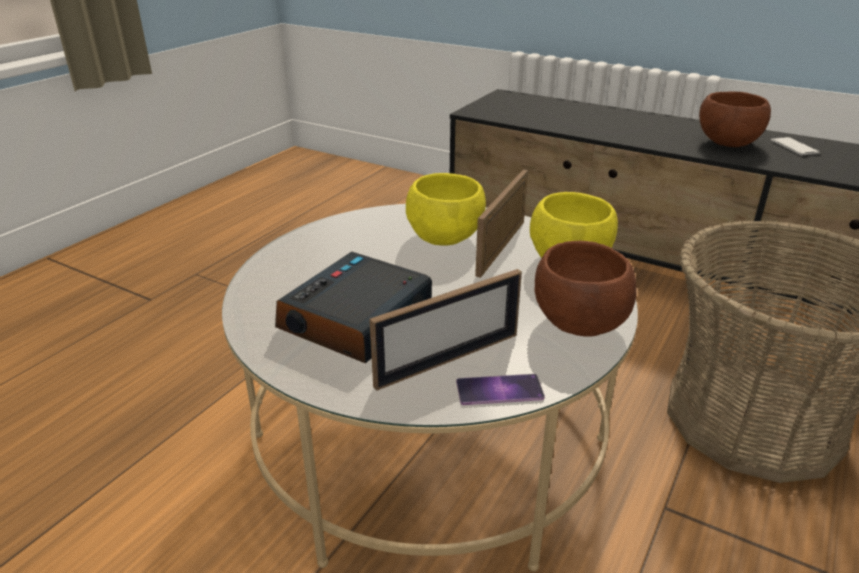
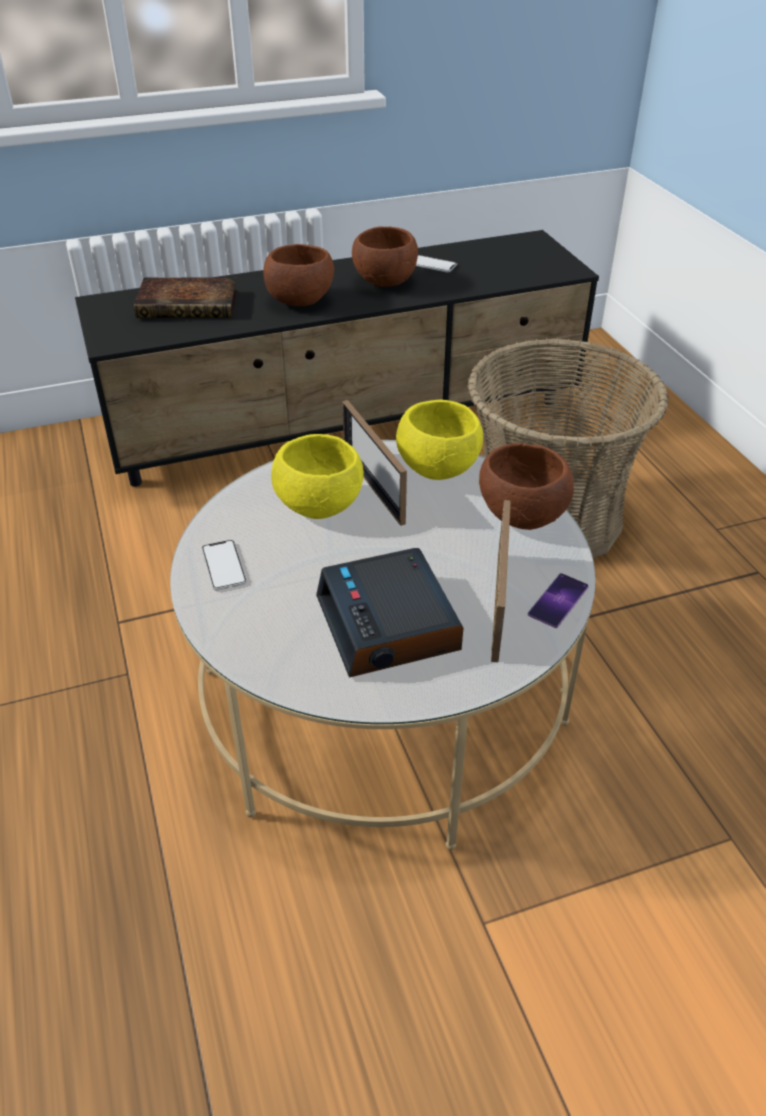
camera: 50 degrees left, 10 degrees up
(334, 236) = (224, 566): none -> phone
(557, 111) = (191, 304): none -> book
(635, 132) = (299, 301): none -> brown bowl

